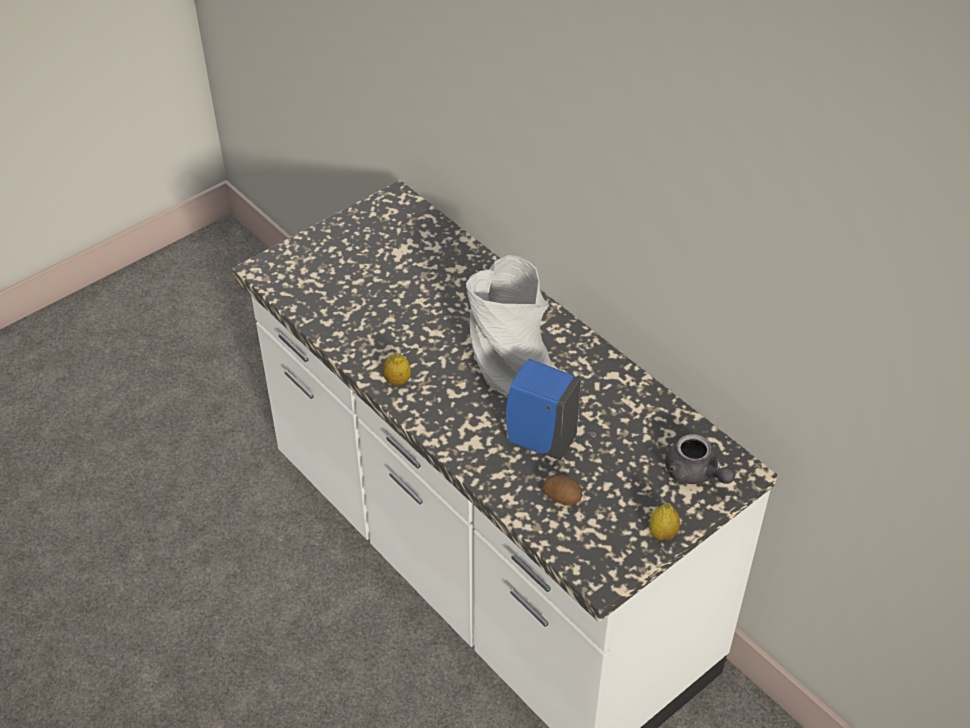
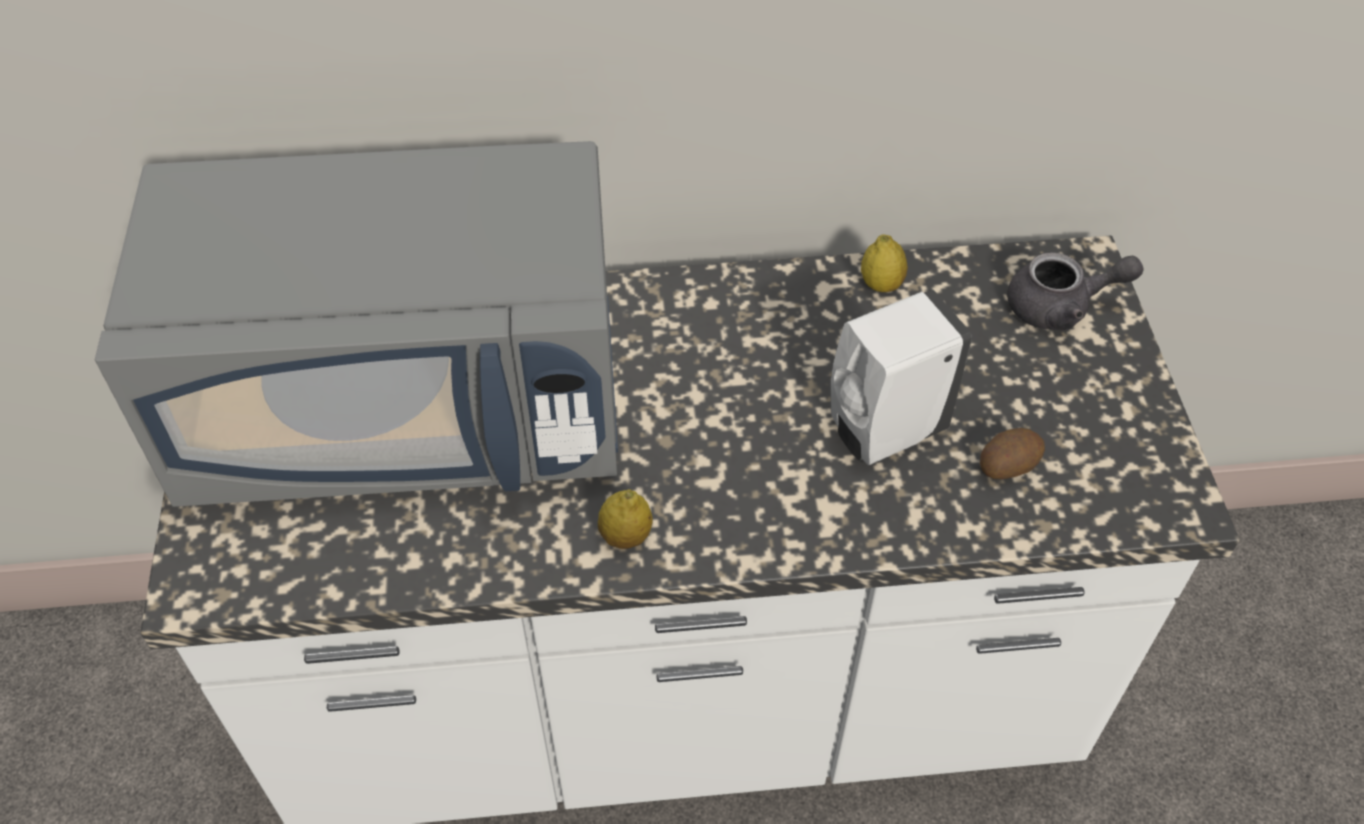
camera: 55 degrees left, 5 degrees up
(402, 276) = (410, 409): none -> grey microwave
(509, 367) = (715, 388): grey vase -> none
(539, 440) = (882, 432): blue soap dispenser -> white soap dispenser
(662, 534) = (1143, 396): lemon -> lemon (881, 285)

